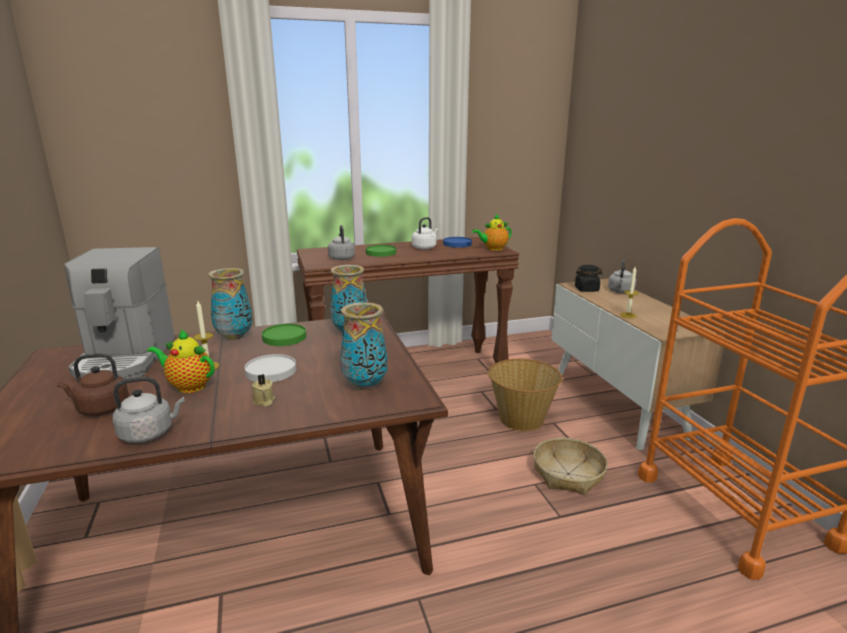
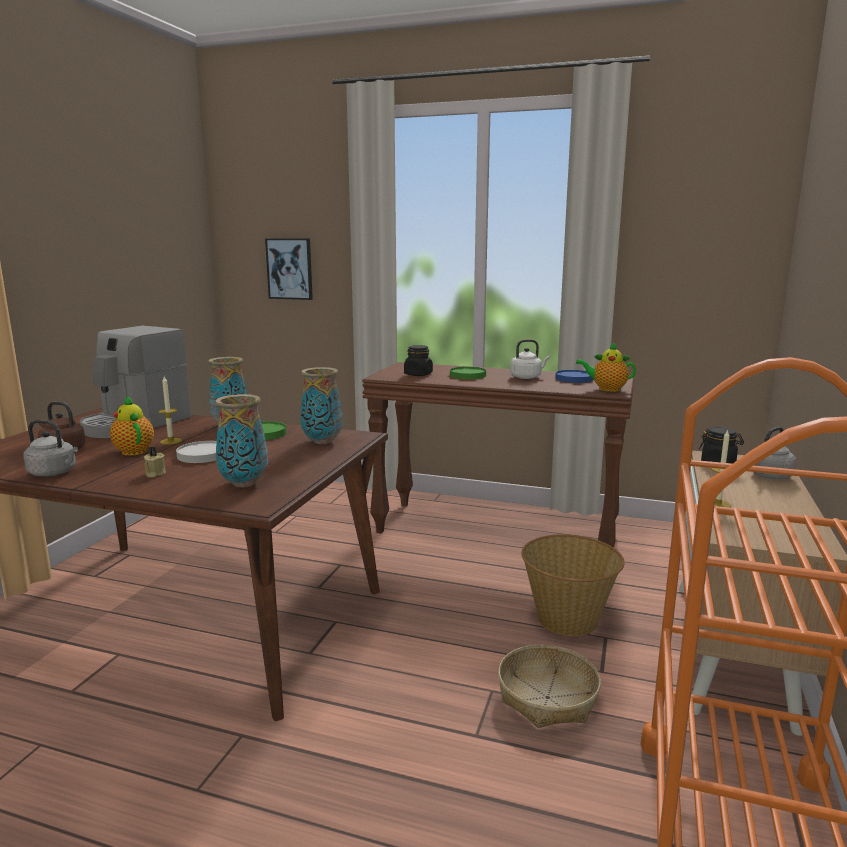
camera: 35 degrees right, 5 degrees down
(156, 168) = (290, 269): none -> picture
(341, 258) = (418, 374): grey kettle -> black jar

